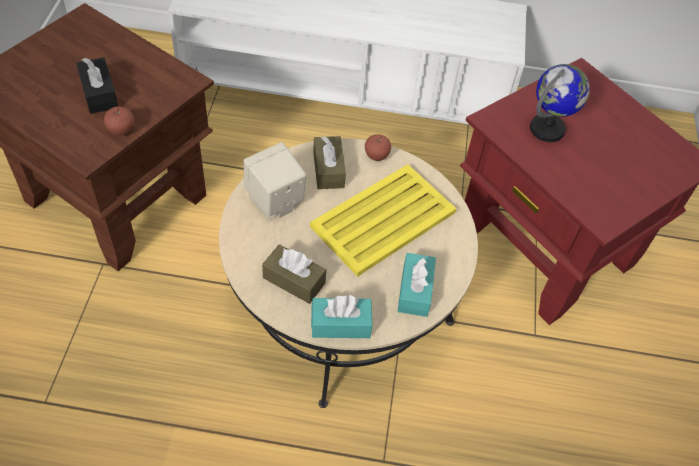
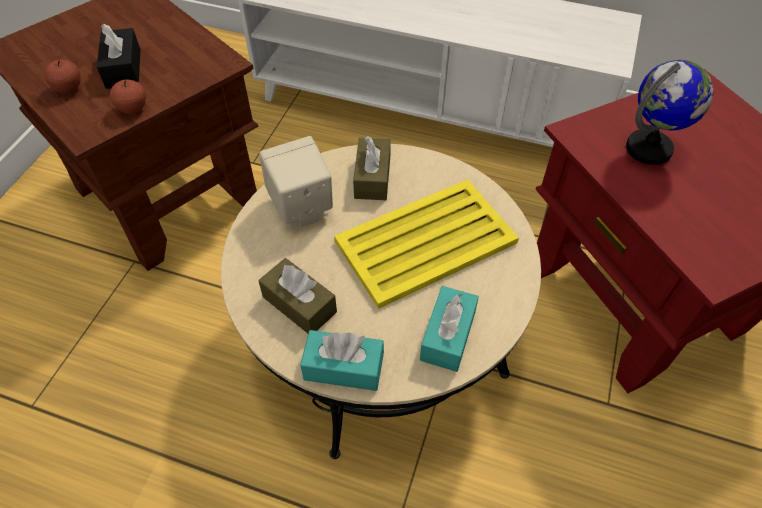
camera: 15 degrees right, 0 degrees up
(376, 156) = (433, 167): apple -> apple (69, 88)

